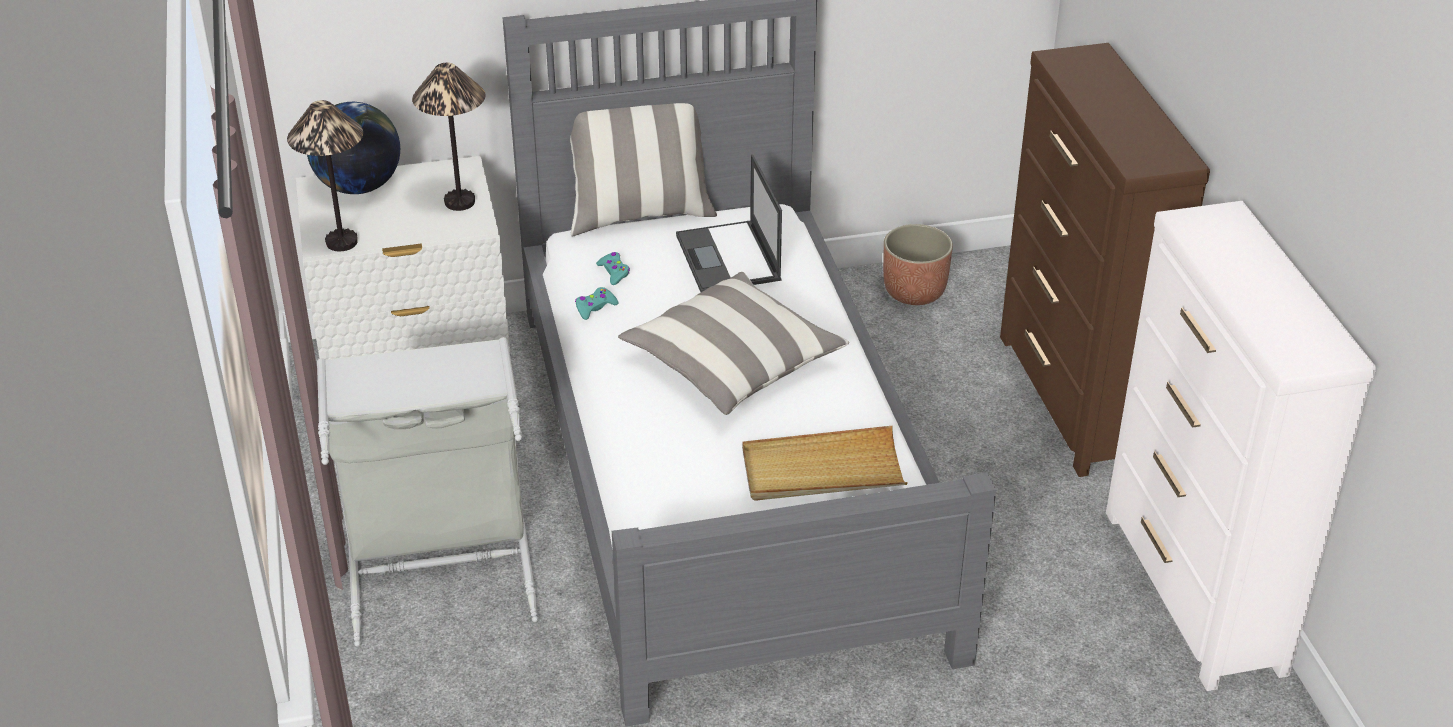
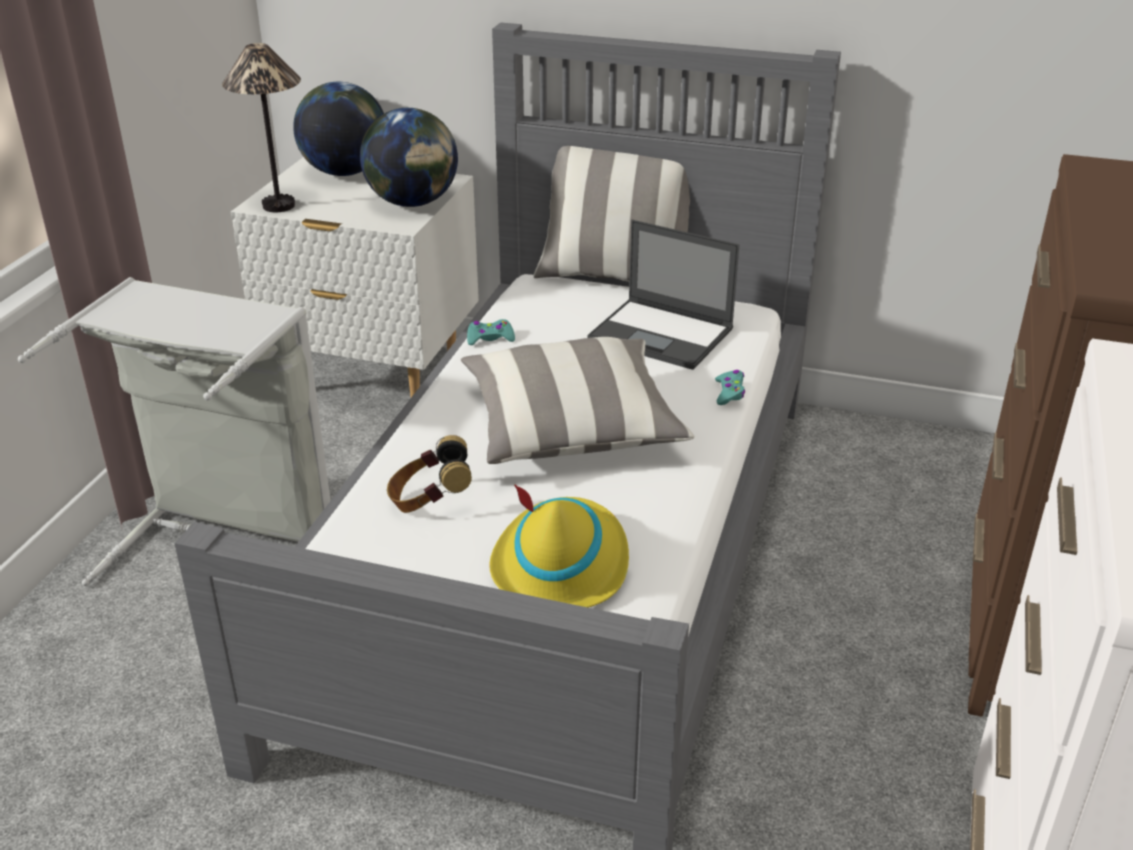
camera: 30 degrees right, 5 degrees down
(460, 202) = (413, 203): table lamp -> globe
(614, 272) = (539, 315): turquoise game controller -> turquoise game controller (729, 393)
(687, 460) = (429, 501): none -> headphones
(729, 258) = (662, 334): laptop -> laptop turned 75 degrees counterclockwise
(822, 470) = (561, 564): beige tray -> yellow hat
(914, 291) = (908, 454): planter -> none

